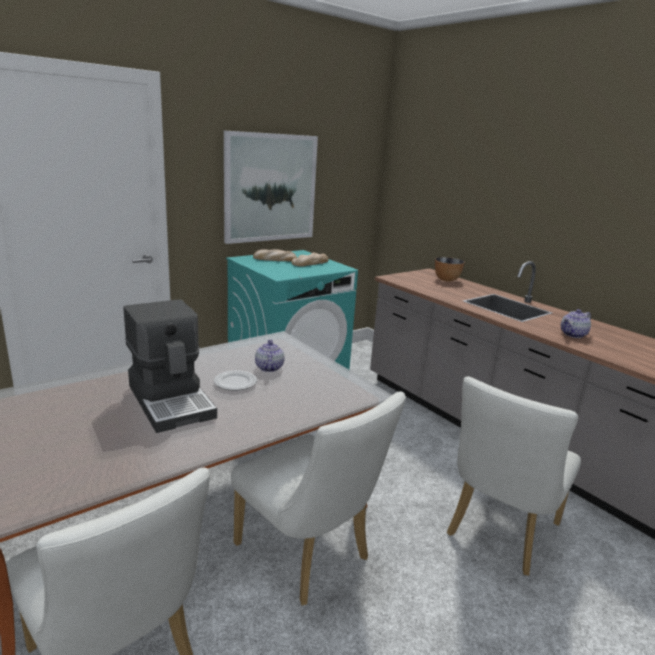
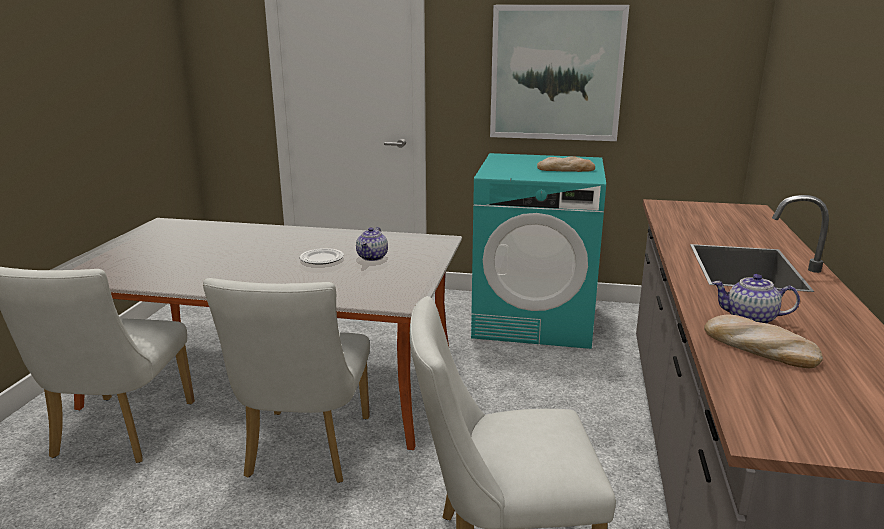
camera: 50 degrees right, 0 degrees up
(172, 400) = (257, 255): coffee machine -> none
(268, 367) = (372, 257): teapot -> teapot turned 150 degrees clockwise
(274, 259) = (535, 160): bread -> bread (759, 347)
(446, 280) = (747, 220): bowl -> none

